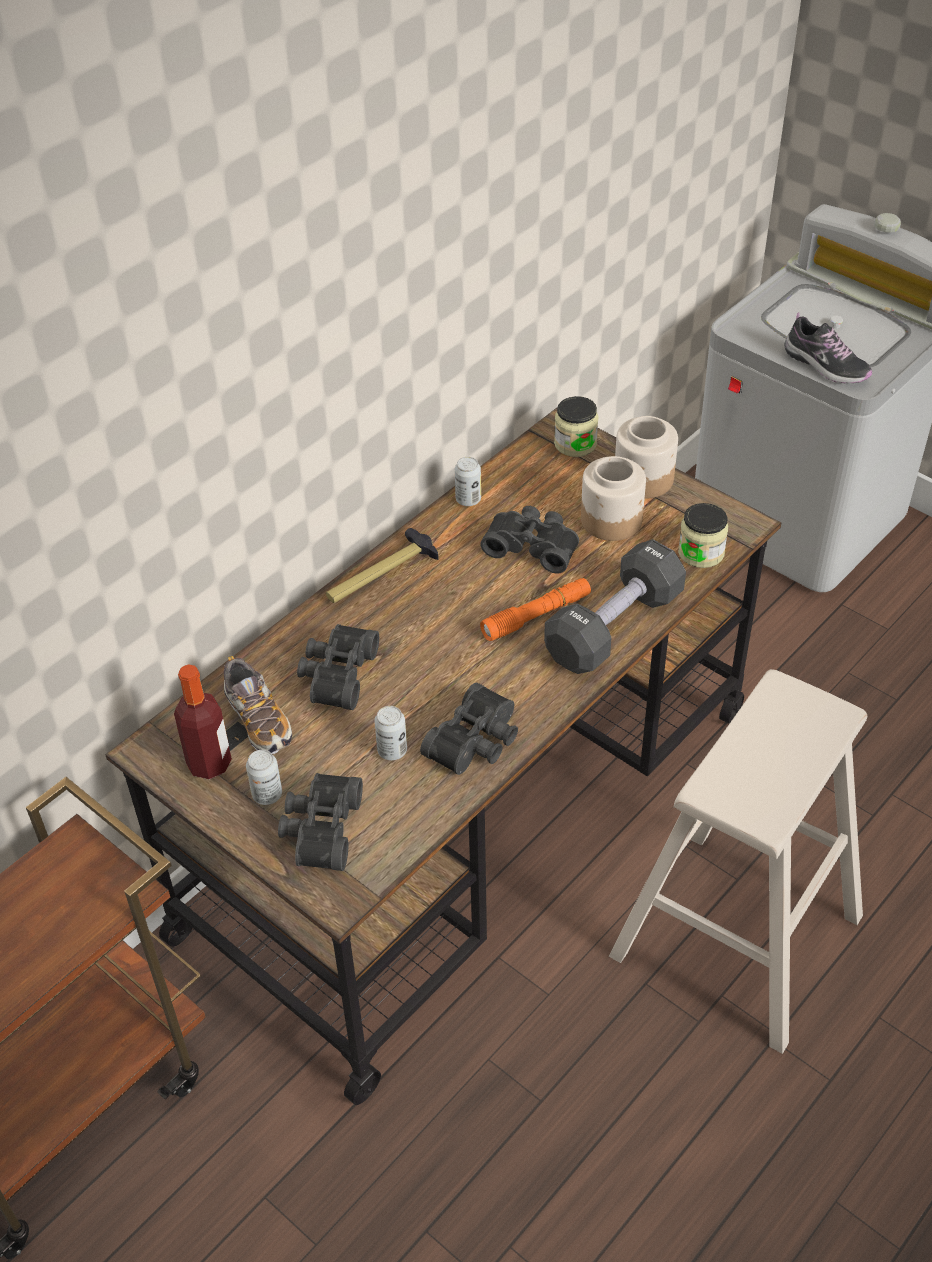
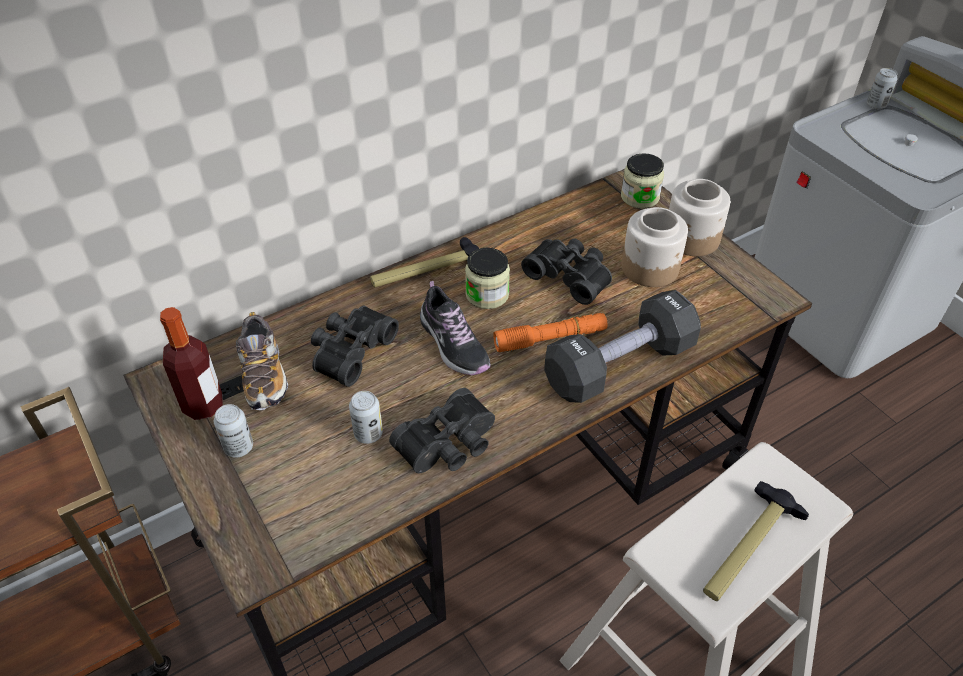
camera: 15 degrees right, 0 degrees up
(319, 829) = (269, 494): black binoculars -> none
(468, 499) = (528, 225): can -> can (876, 105)
(701, 553) = (725, 314): jar -> jar (487, 294)
(783, 767) = (748, 548): none -> hammer
(825, 365) = (891, 173): shoe -> shoe (453, 344)

